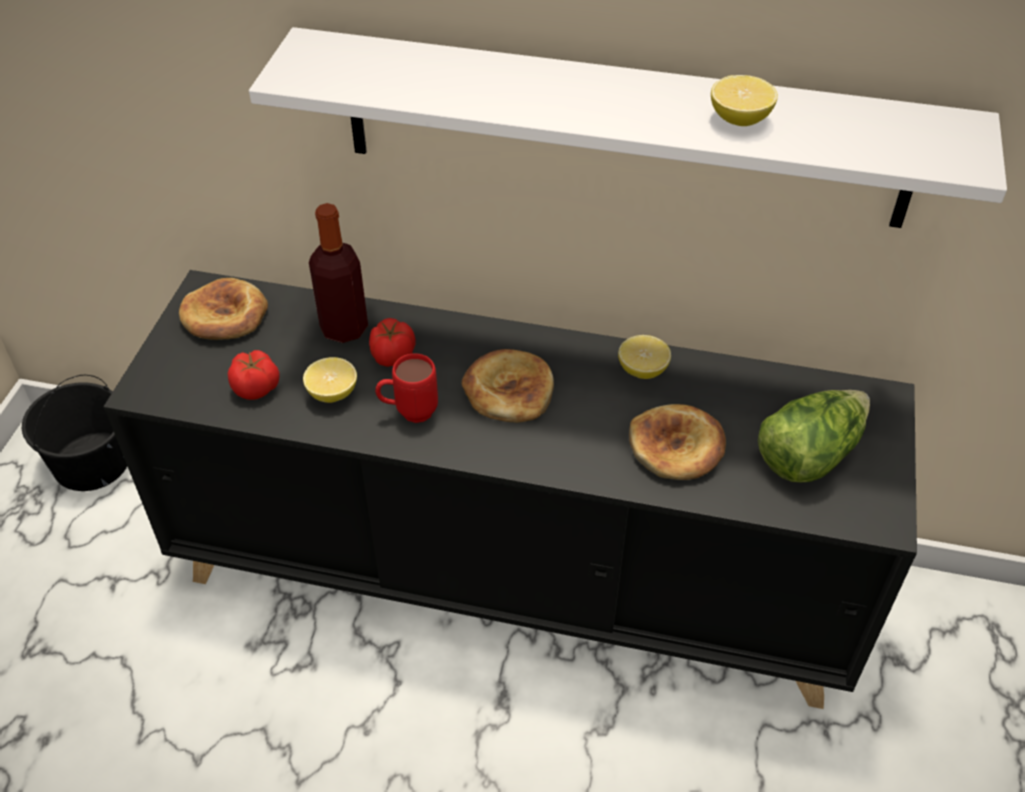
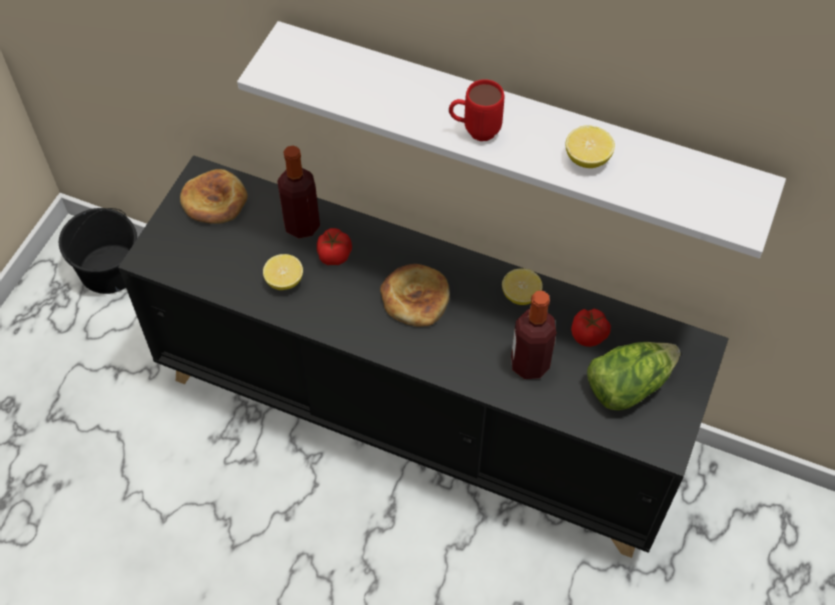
camera: 10 degrees right, 10 degrees up
(257, 388) = (230, 268): tomato -> tomato (589, 335)
(408, 413) = (337, 306): red mug -> red mug (474, 131)
(676, 447) = (529, 364): bread -> bottle

